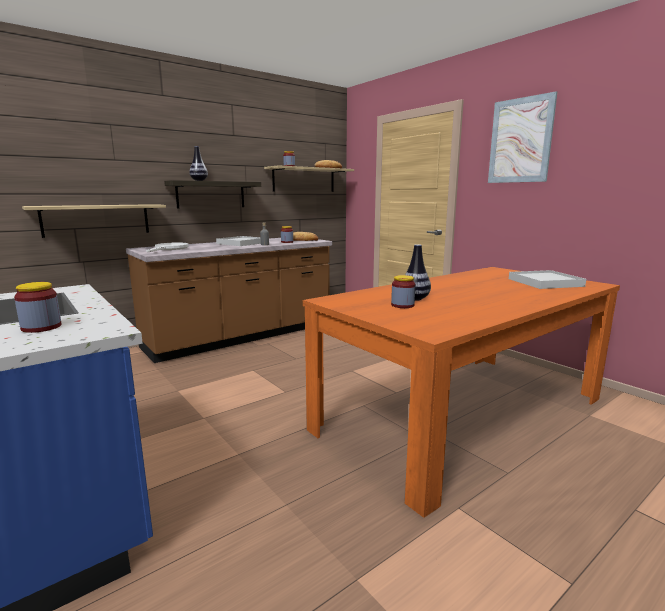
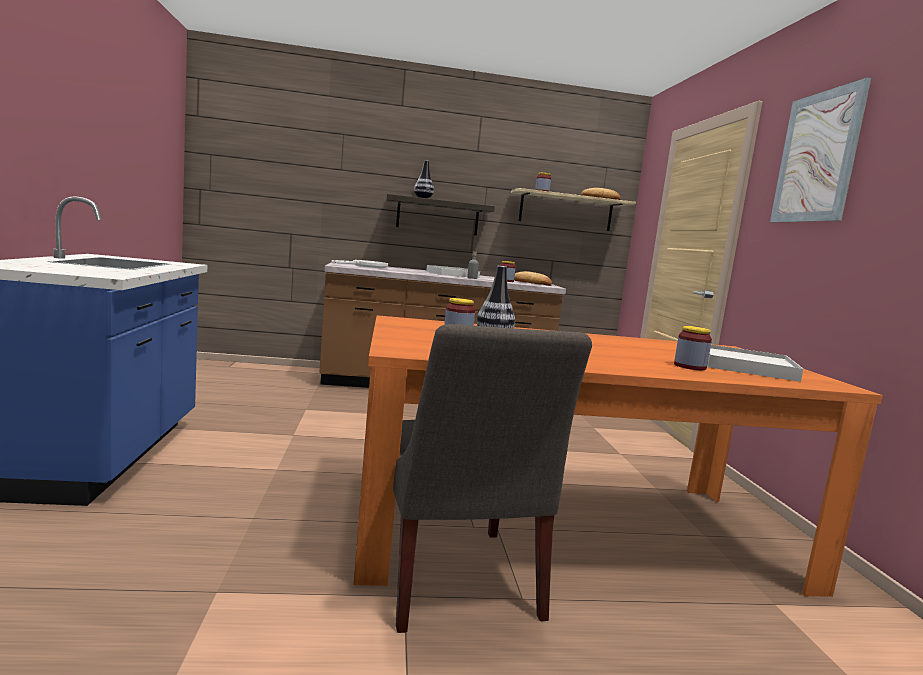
camera: 30 degrees right, 5 degrees down
(41, 327) = (84, 268): jar -> jar (689, 366)
(96, 220) = (312, 228): shelf -> none
(466, 481) = (455, 581): none -> grey chair

